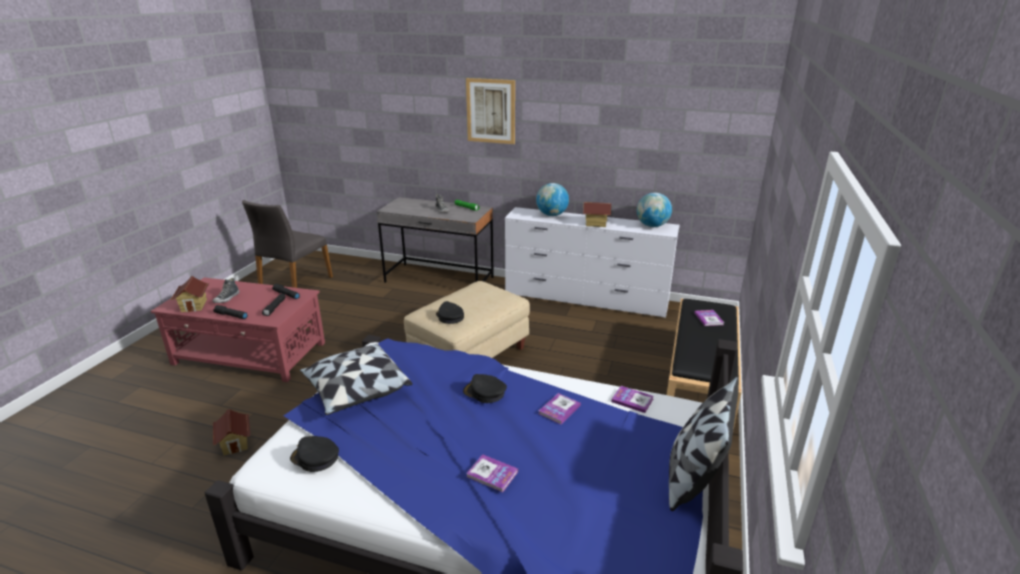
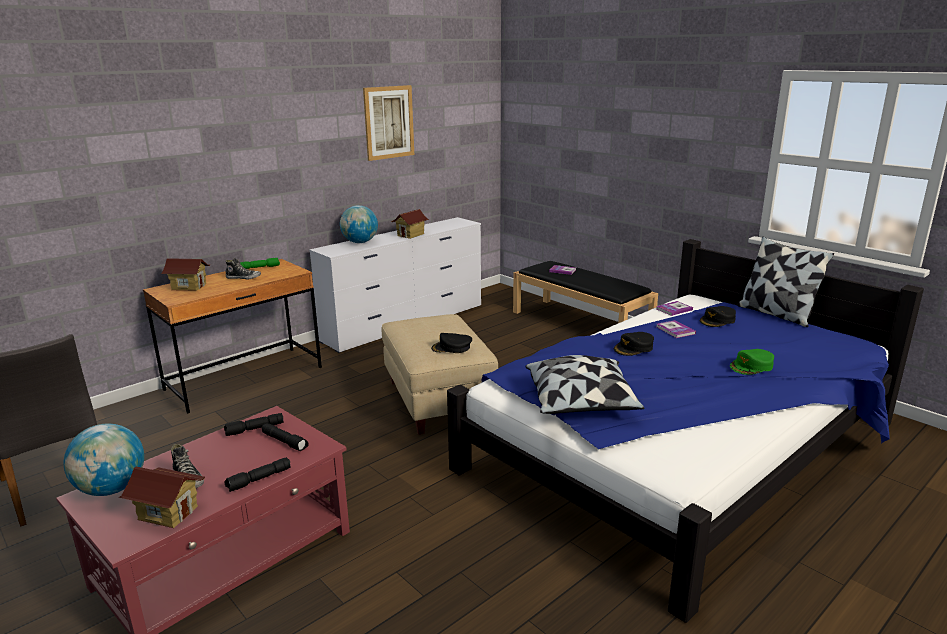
camera: 60 degrees left, 5 degrees down
(235, 444) = (455, 596): toy house -> toy house (189, 287)
(315, 458) = (688, 438): black cap -> black cap (717, 320)
(439, 280) = (245, 378): grey desk -> brown desk
(491, 111) = (262, 136): picture -> picture (389, 122)
(492, 474) = (752, 366): book -> green cap
(652, 226) = (447, 223): globe -> globe (112, 489)

